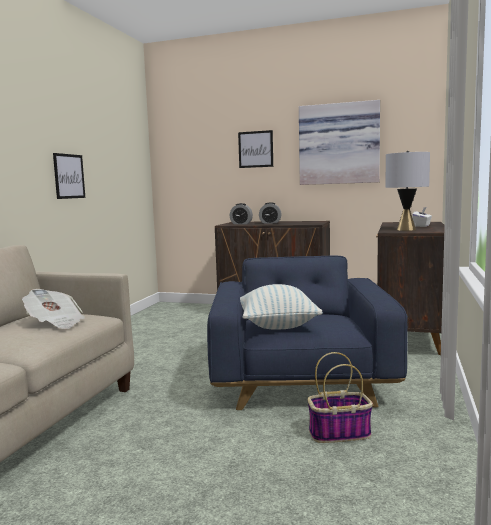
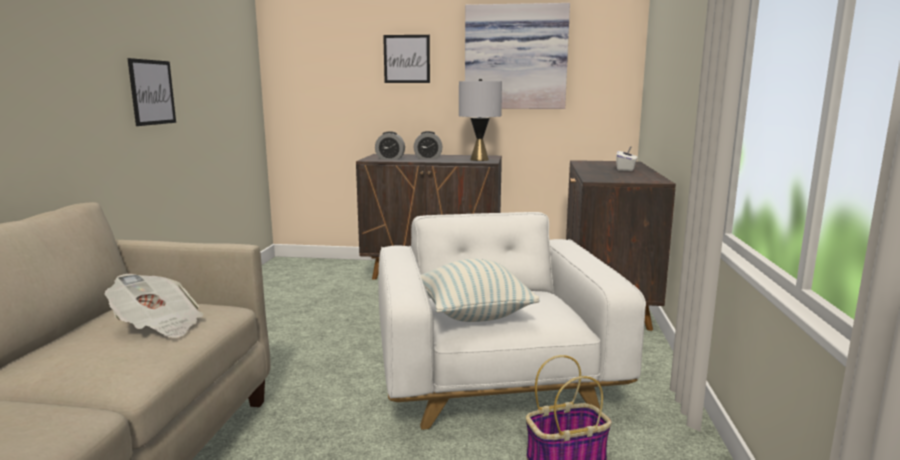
camera: 10 degrees left, 5 degrees up
(300, 381) = (493, 378): blue armchair -> white armchair
(405, 229) = (613, 176): grey table lamp -> grey table lamp (479, 159)

